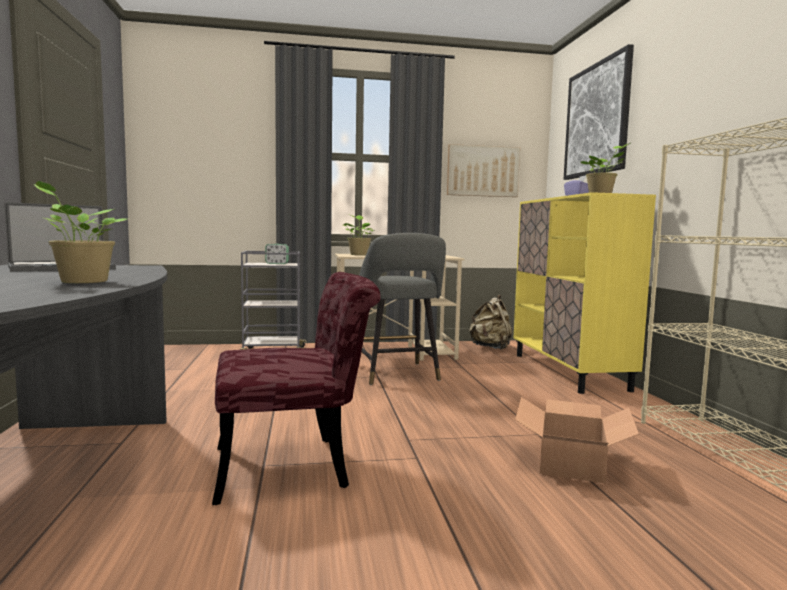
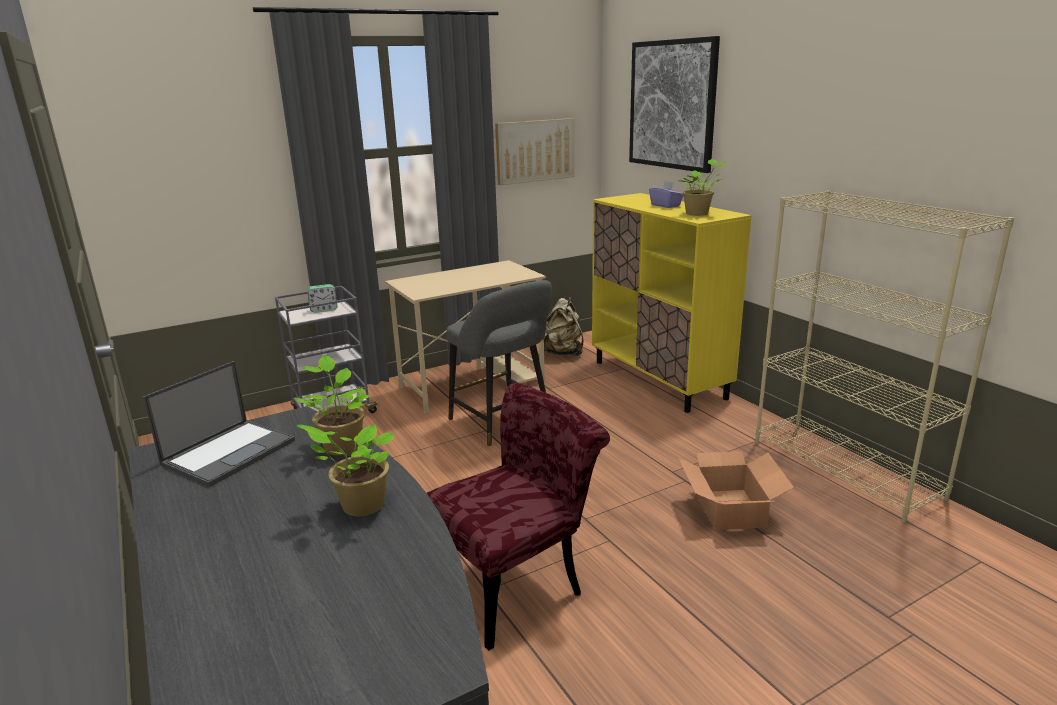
camera: 20 degrees left, 15 degrees up
(358, 254) = (422, 284): potted plant -> potted plant (342, 445)

